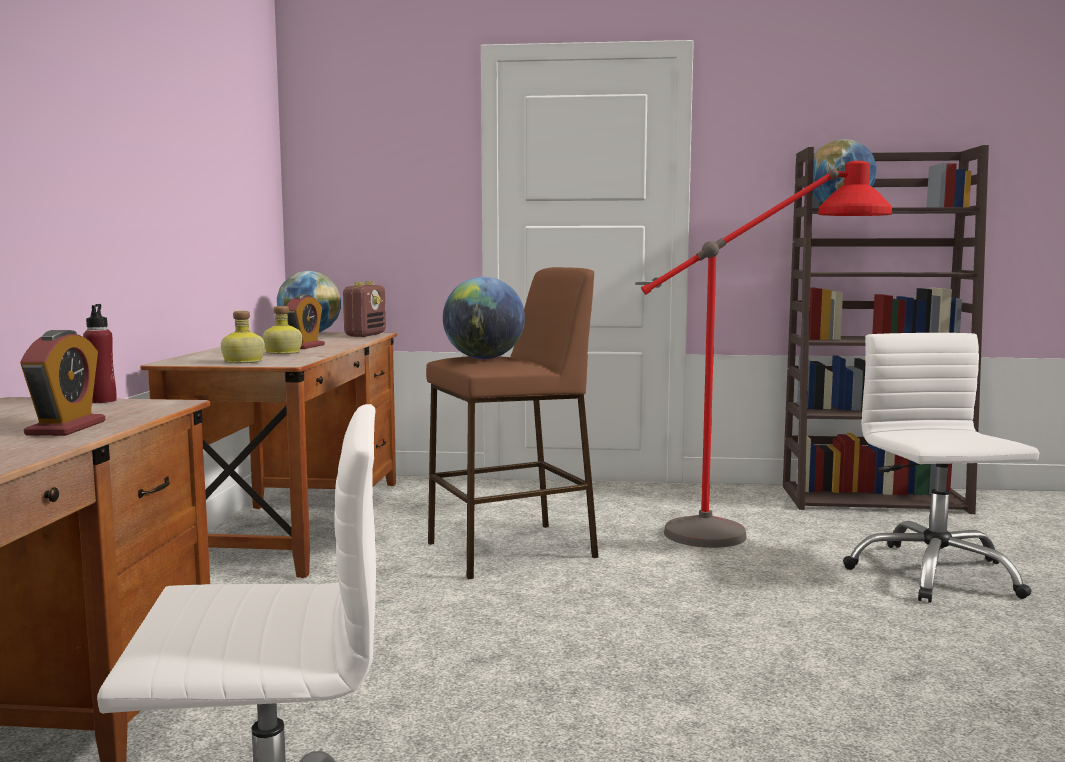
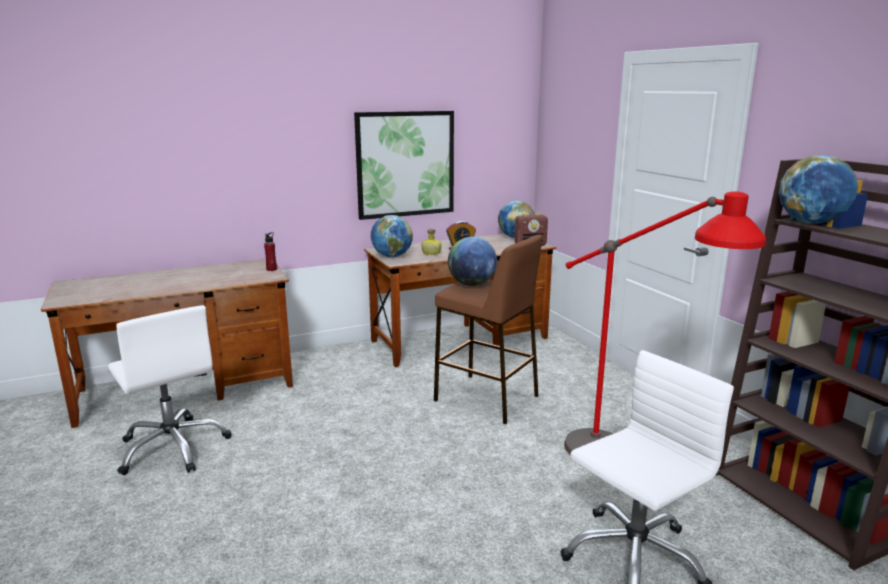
camera: 60 degrees right, 10 degrees up
(66, 428) = (218, 281): alarm clock -> none
(172, 193) = (405, 164): none -> picture
(243, 362) = (392, 256): bottle -> globe

